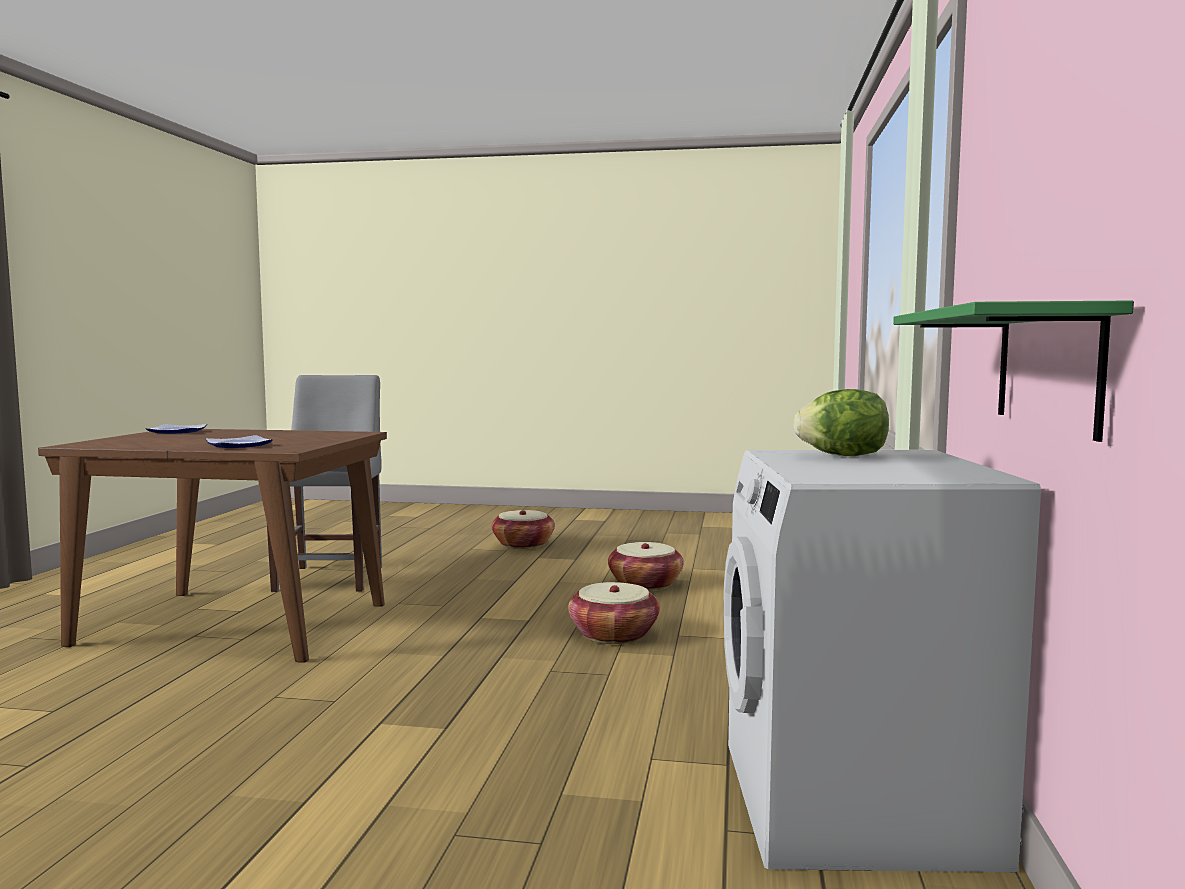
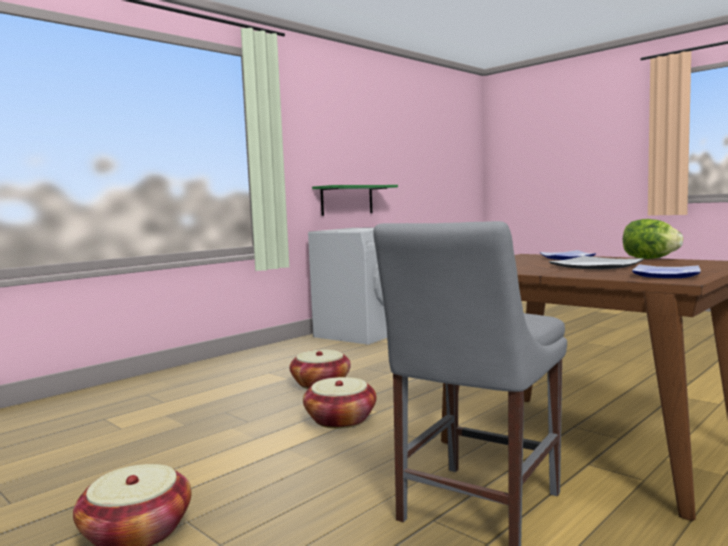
camera: 145 degrees left, 0 degrees up
(221, 437) = (595, 266): none -> plate
(645, 584) = (205, 418): basket -> basket (340, 420)
(843, 456) = (349, 230): lettuce -> lettuce (649, 259)

